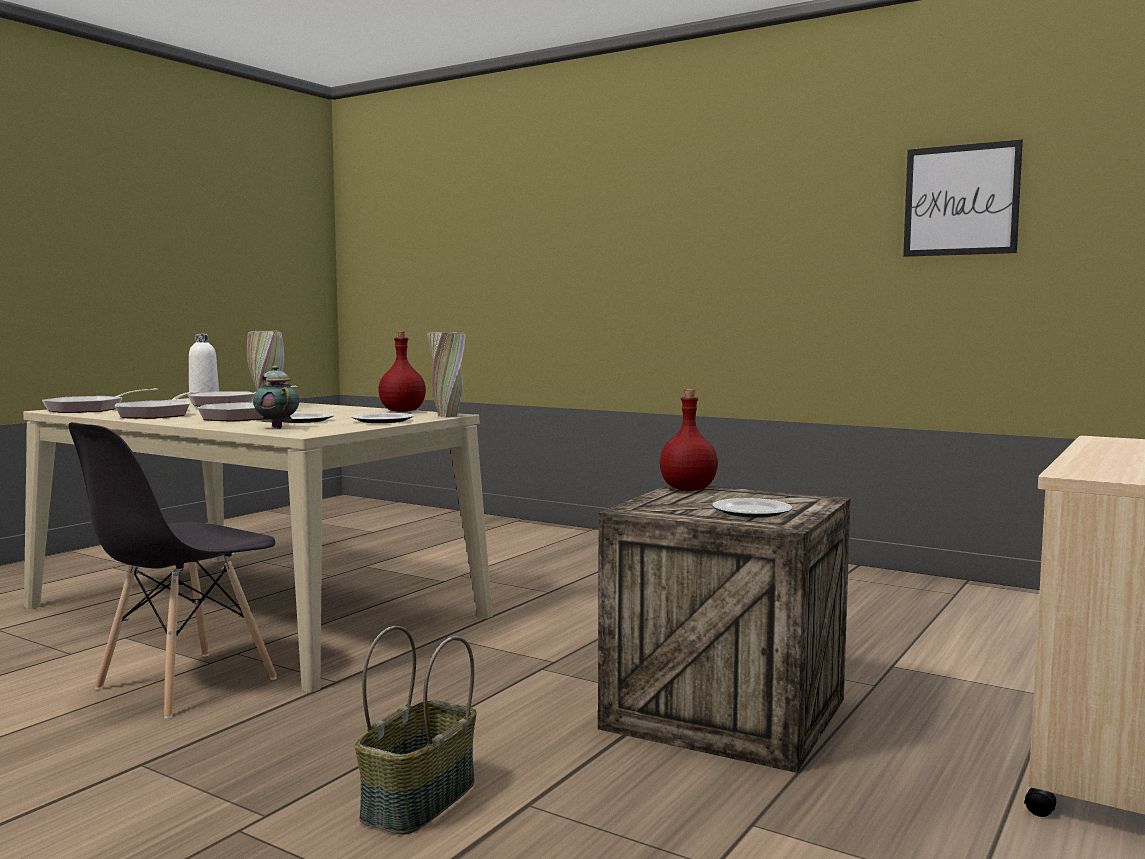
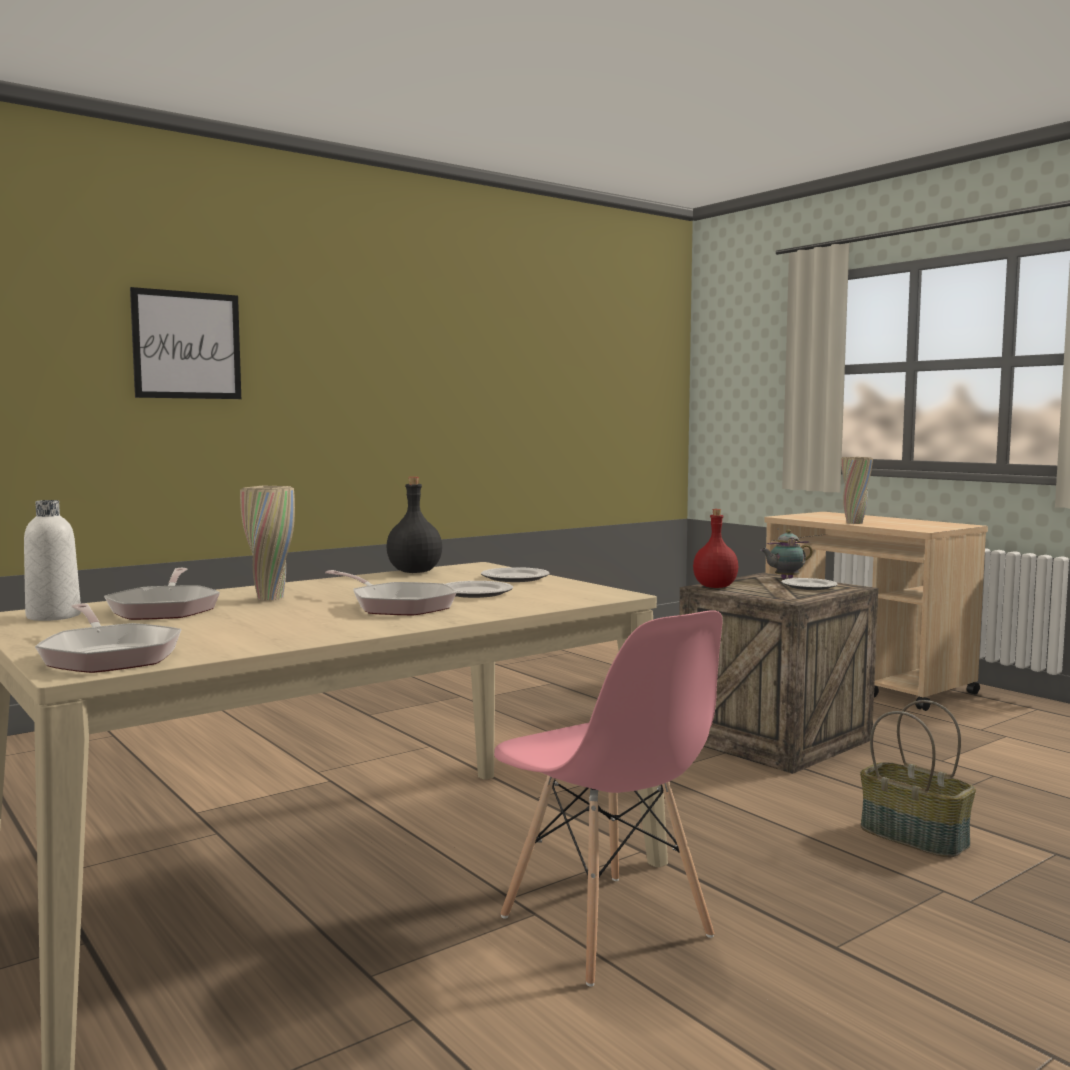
camera: 70 degrees left, 0 degrees up
(157, 414) = (292, 629): frying pan -> none
(184, 684) = (606, 928): grey chair -> pink chair
(276, 427) = (546, 599): teapot -> teapot (785, 578)
(401, 411) = (414, 572): red bottle -> black bottle
(447, 416) = (493, 566): beige vase -> beige vase (854, 523)
(961, 200) = (528, 353): picture -> picture (187, 345)

